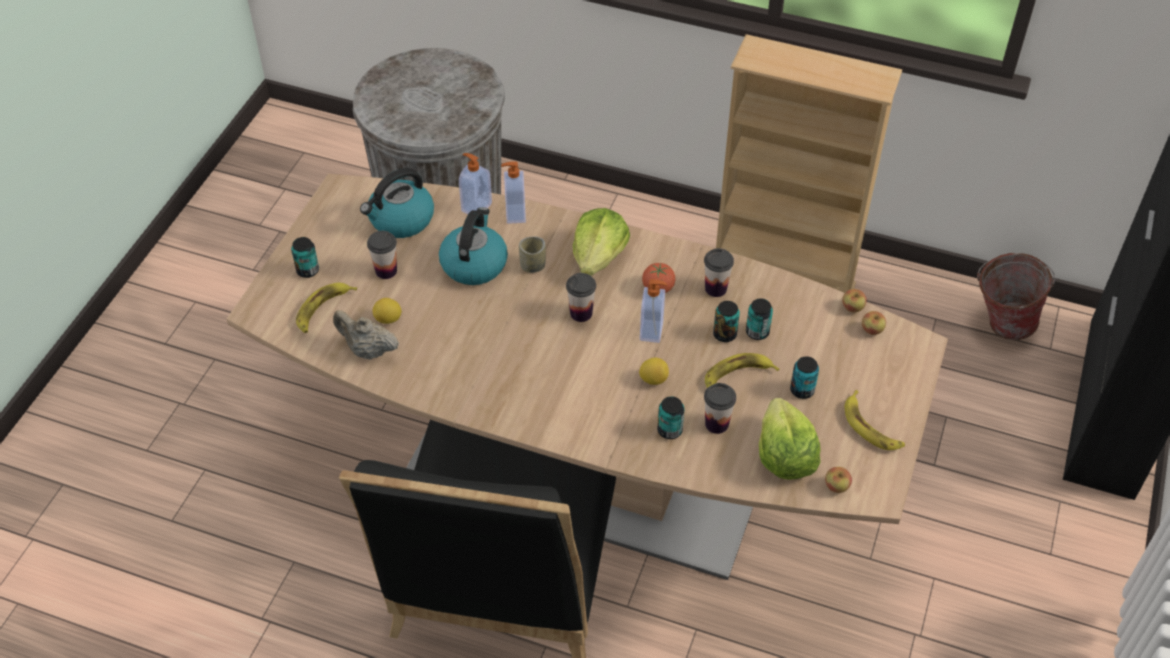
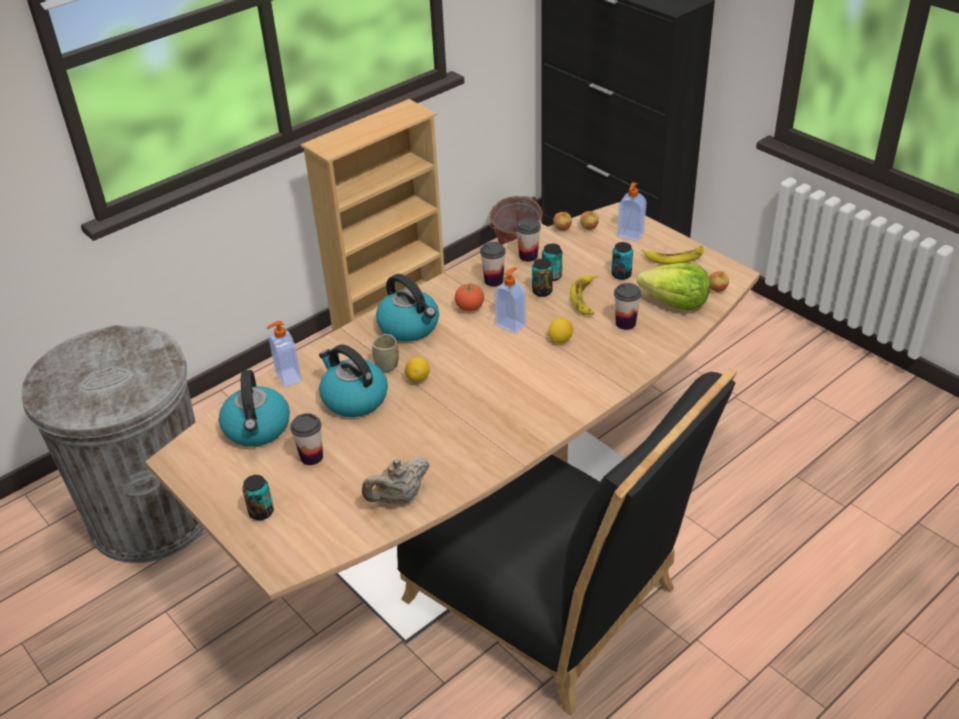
camera: 60 degrees left, 10 degrees down
(323, 310) = (322, 515): banana -> none
(388, 319) = (372, 473): lemon -> lemon (418, 379)
(514, 214) = (318, 357): soap dispenser -> soap dispenser (630, 235)
(581, 313) = (462, 355): cup -> cup (528, 256)
(599, 257) = (410, 327): lettuce -> kettle
(669, 430) = (616, 348): can -> none

